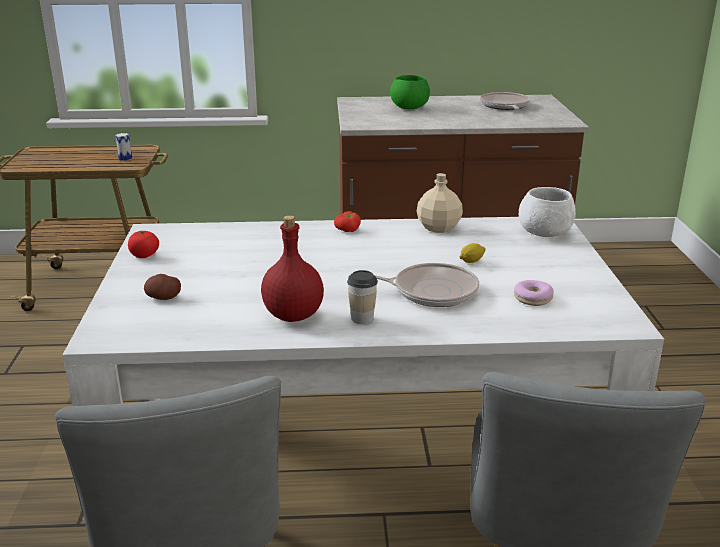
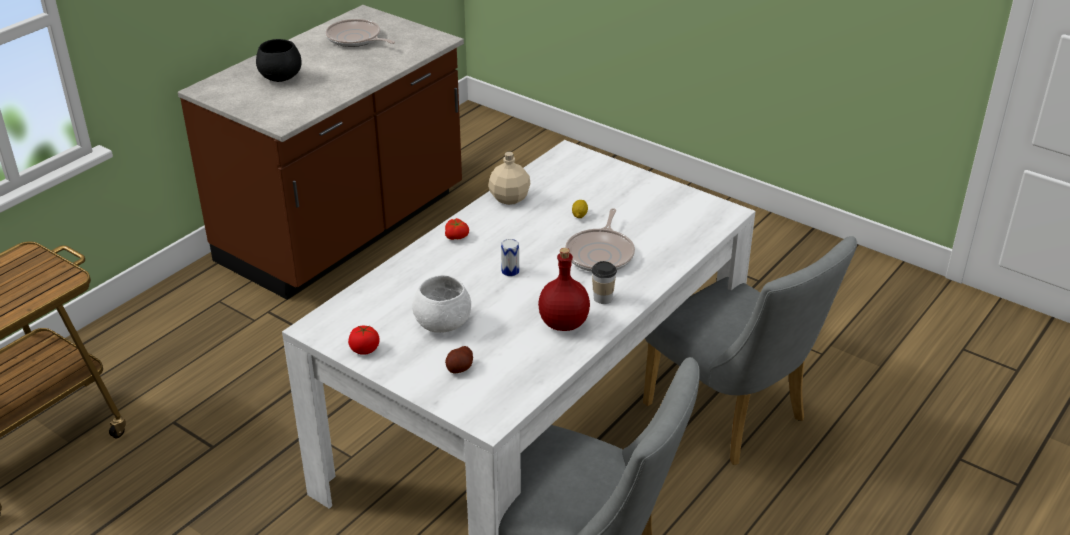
camera: 50 degrees left, 10 degrees up
(125, 158) = (33, 276): can -> can (510, 271)
(410, 108) = (281, 77): green bowl -> black bowl
(430, 291) = (601, 254): frying pan -> frying pan turned 150 degrees clockwise
(533, 298) = (659, 223): donut -> none
(545, 233) = (579, 165): white bowl -> white bowl (443, 324)

